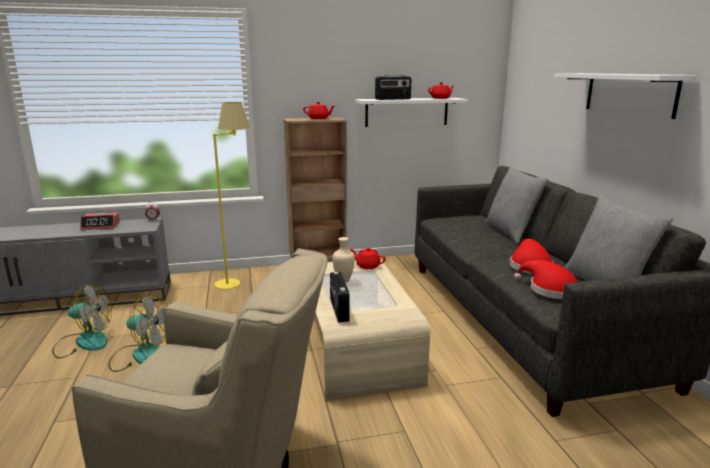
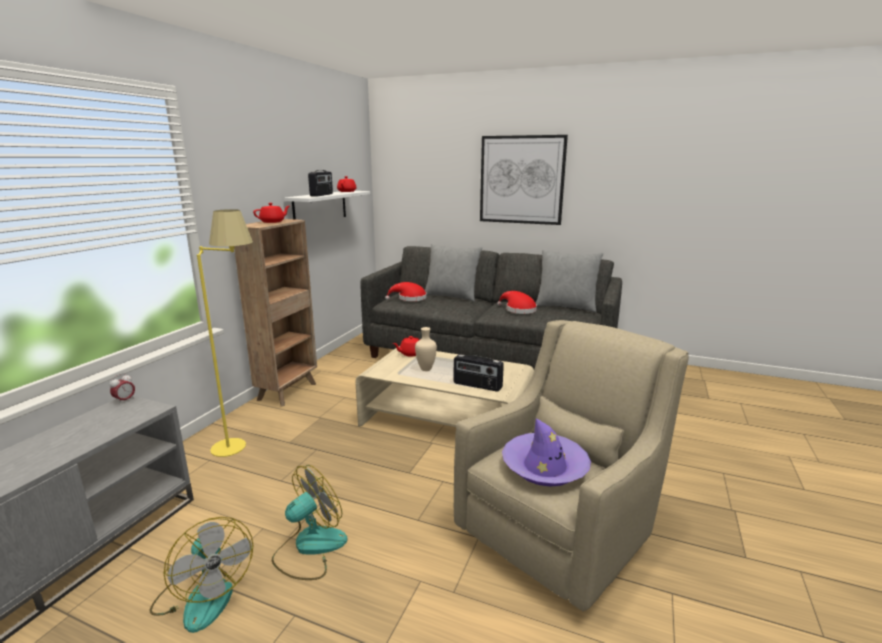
camera: 55 degrees left, 0 degrees up
(83, 342) = (203, 595): fan -> fan turned 105 degrees clockwise
(101, 226) = (59, 439): alarm clock -> none
(170, 371) = (545, 466): none -> purple hat
(549, 289) = (557, 317): red hat -> red hat (409, 298)
(629, 93) = (521, 180): white shelf -> picture

